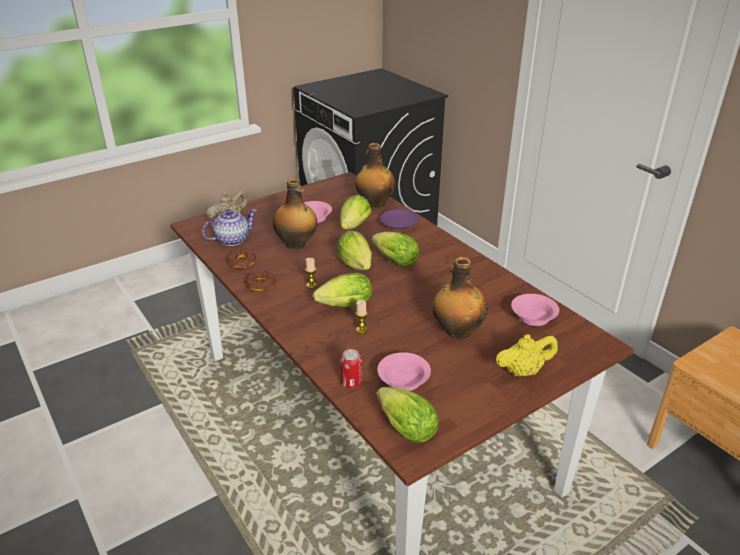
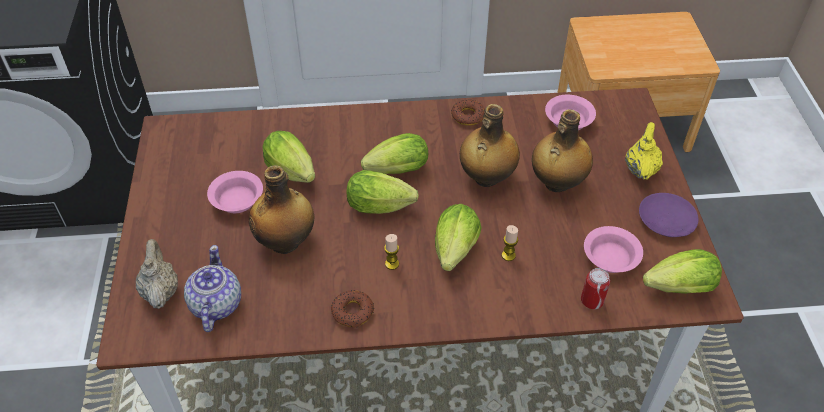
camera: 60 degrees left, 15 degrees up
(242, 262) = (284, 313): donut -> donut (468, 116)
(375, 203) = (253, 130): bottle -> bottle (486, 178)
(398, 223) = (320, 131): purple plate -> purple plate (666, 221)

